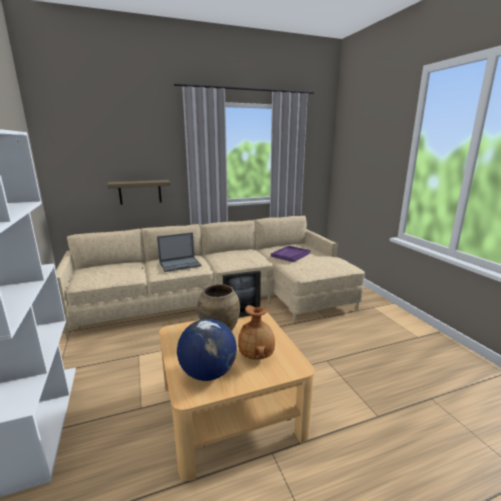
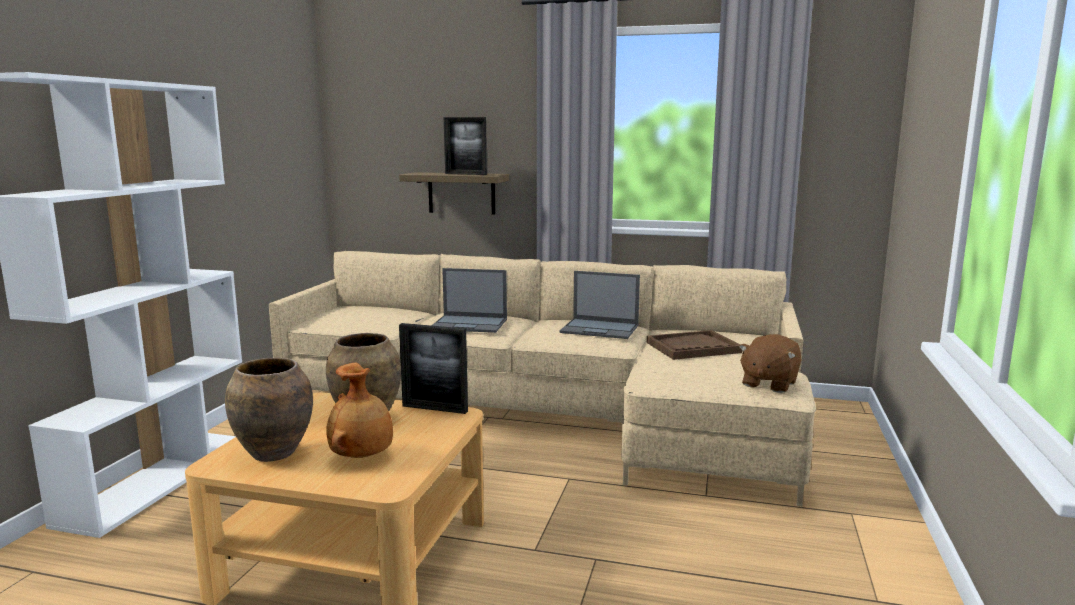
camera: 35 degrees right, 5 degrees down
(148, 181) = (465, 174): none -> picture frame
(208, 373) = (273, 453): globe -> brown vase
(244, 254) = (600, 329): none -> laptop
(290, 255) = (693, 347): purple tray -> brown tray
(340, 264) = (768, 383): none -> brown plush toy

